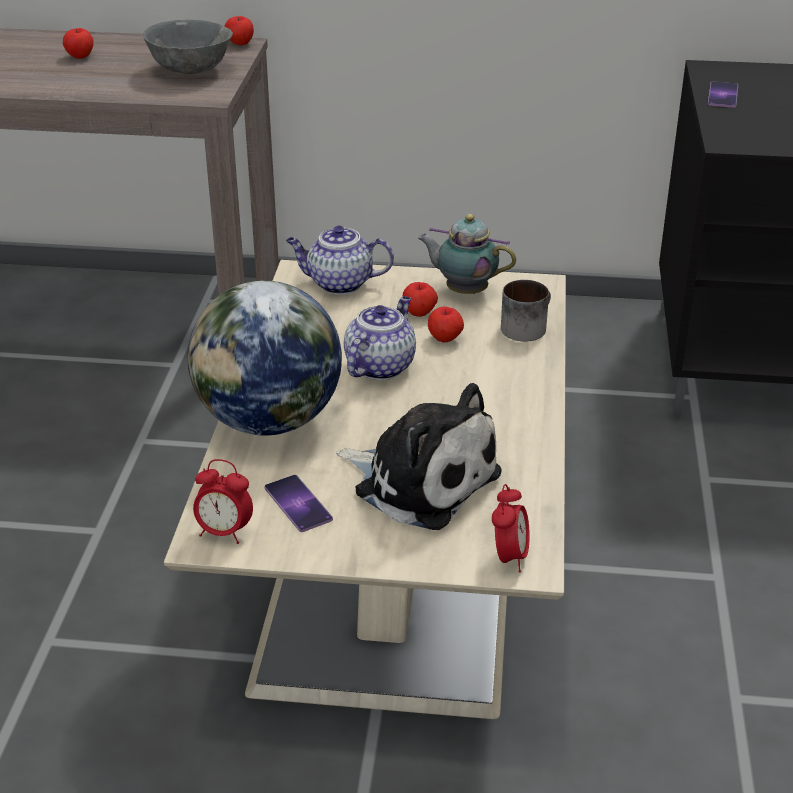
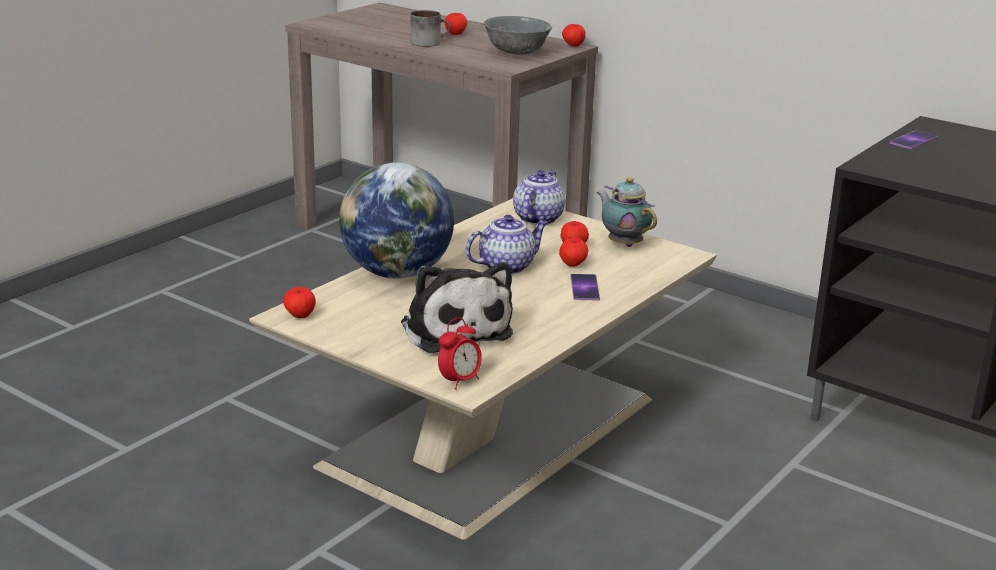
camera: 30 degrees right, 10 degrees down
(224, 532) = (300, 316): alarm clock -> apple
(298, 503) = (361, 316): phone -> phone (584, 287)
(339, 284) = (538, 218): teapot -> teapot turned 75 degrees clockwise
(526, 326) = (642, 273): mug -> mug (429, 42)

